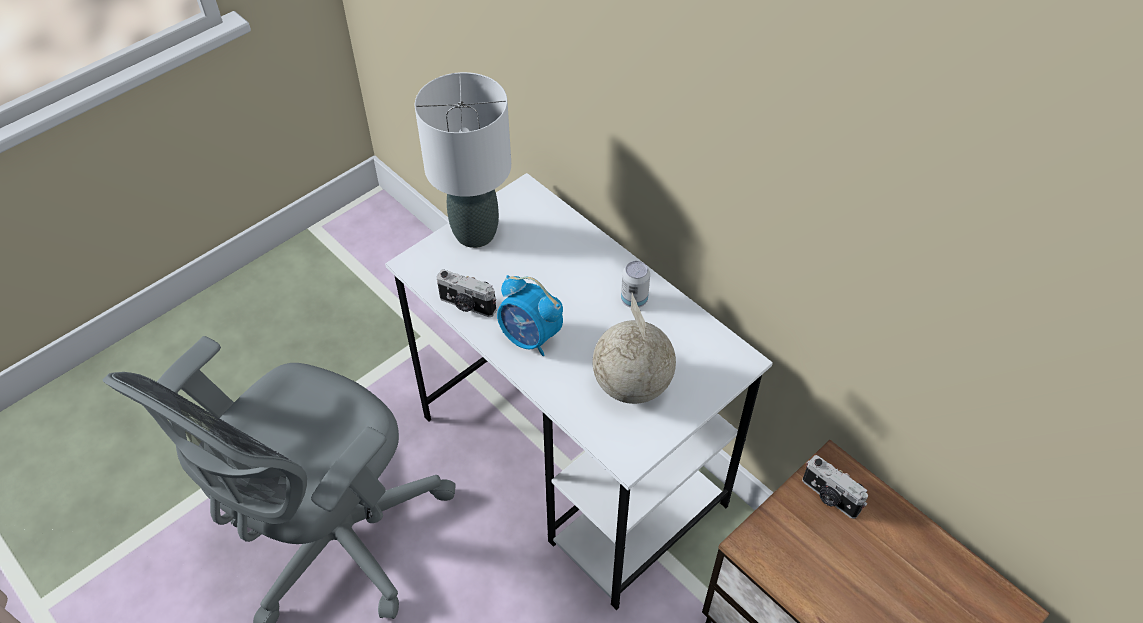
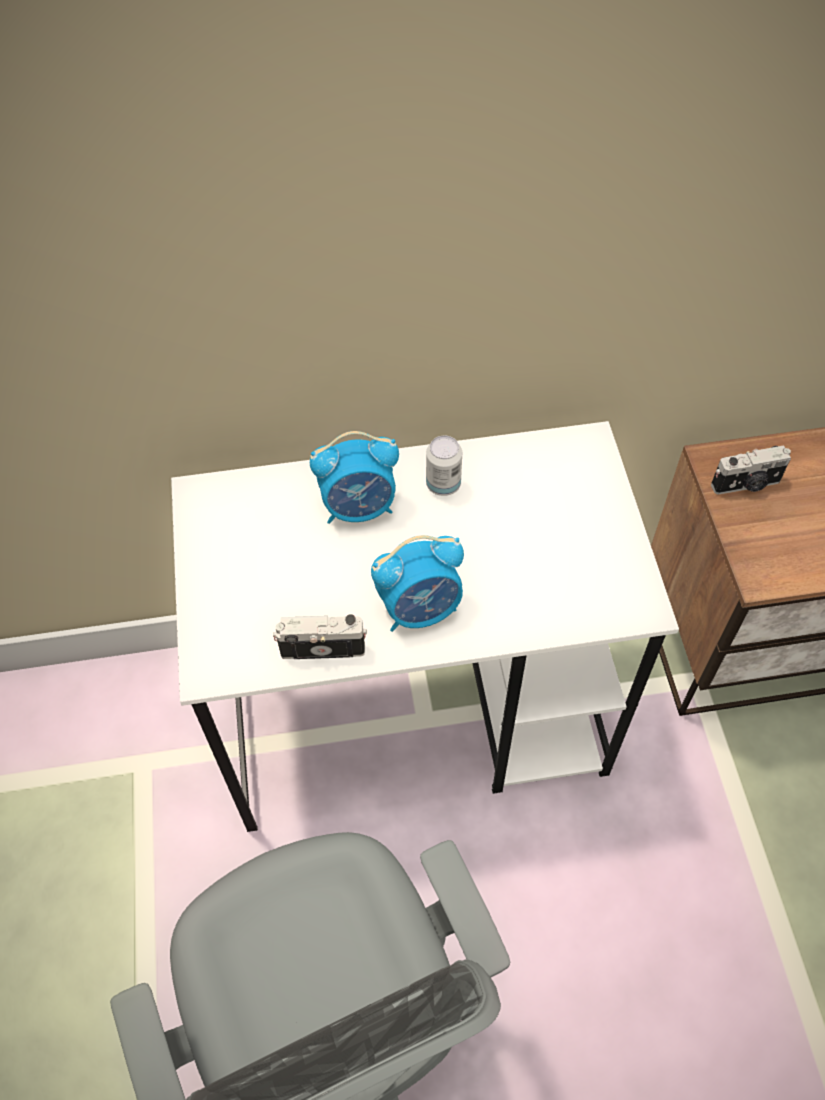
camera: 55 degrees left, 5 degrees up
(467, 305) = (322, 647): camera -> camera turned 150 degrees counterclockwise
(474, 233) = (219, 580): white table lamp -> none
(579, 268) = (359, 507): none -> alarm clock
(632, 384) = (553, 550): globe -> none

